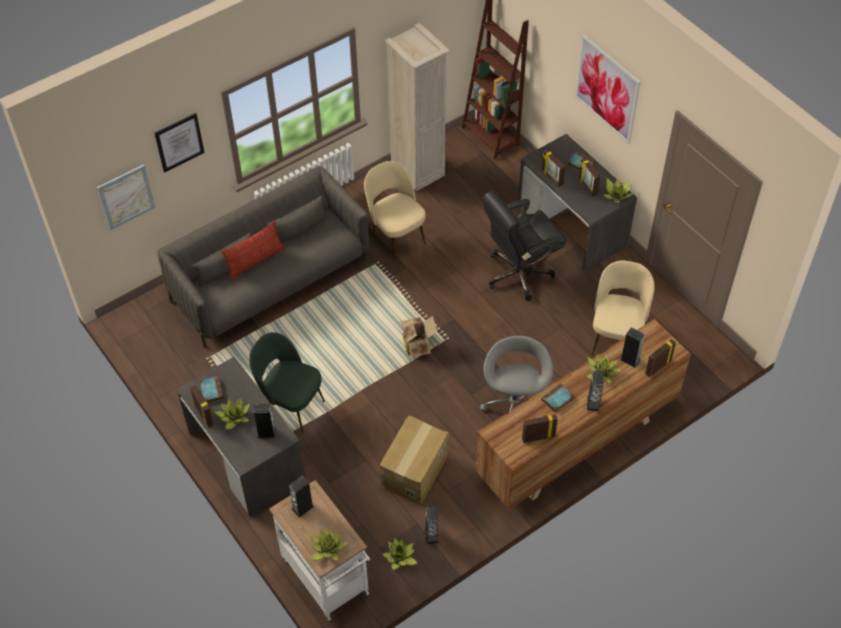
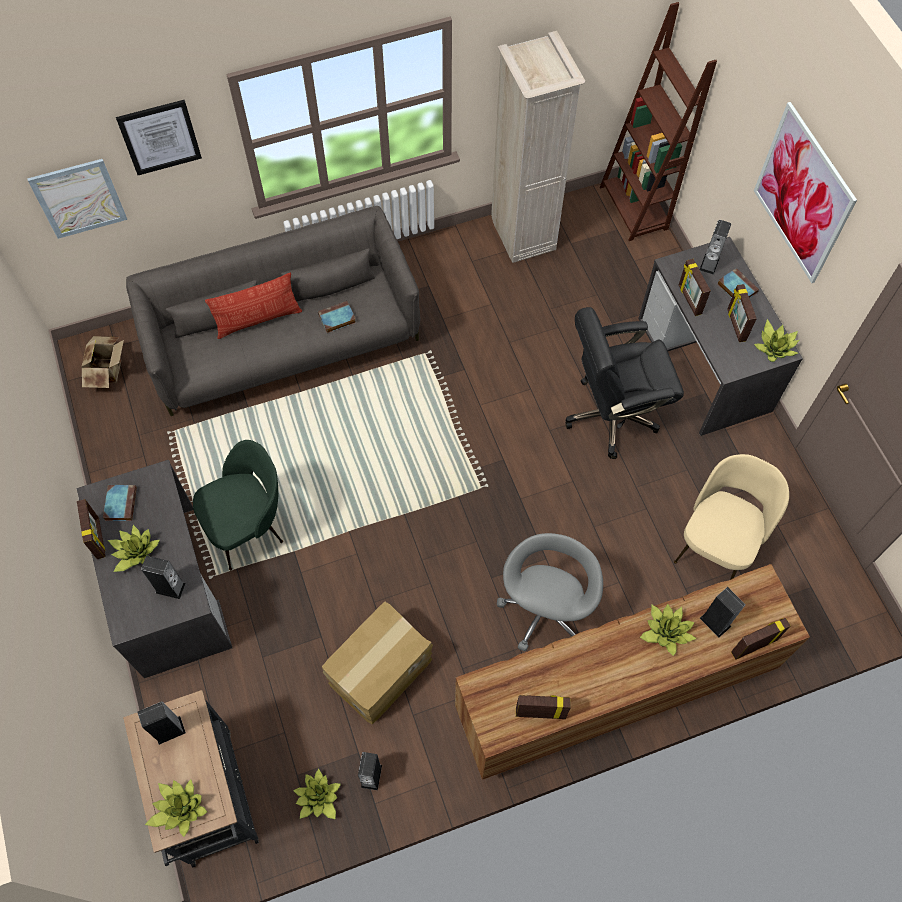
camera: 15 degrees right, 10 degrees up
(291, 406) = (250, 530): green chair -> green chair turned 105 degrees clockwise
(327, 578) = (212, 800): white cart -> black cart
(396, 237) = (464, 322): beige chair -> none
(417, 344) = (443, 484): cardboard box -> cardboard box (109, 370)
(557, 400) = (587, 658): book -> book (336, 319)
(593, 403) = (639, 679): speaker -> speaker (709, 264)

